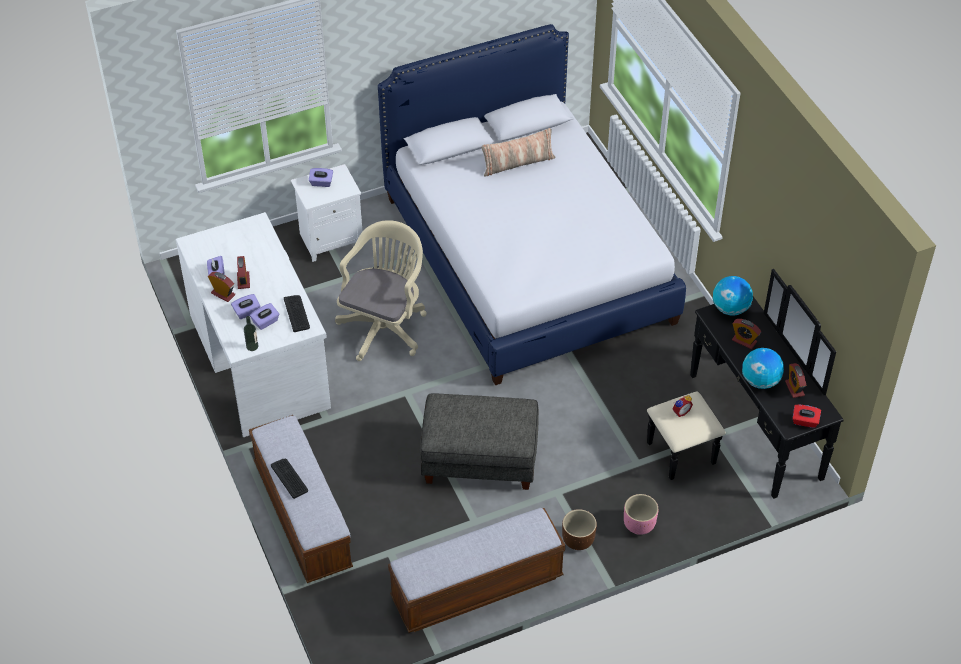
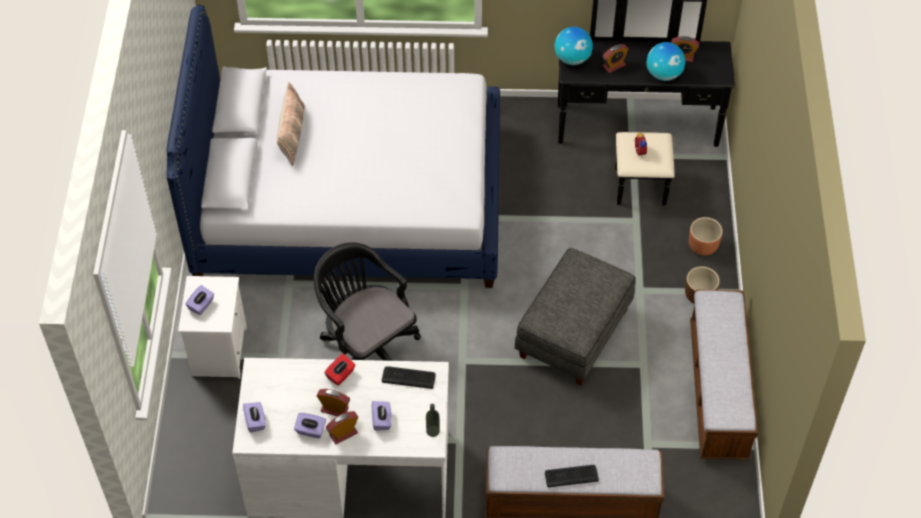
camera: 65 degrees left, 5 degrees up
(265, 322) = (405, 408): purple tissue box -> purple tissue box (255, 421)
(385, 326) = (367, 347): beige office chair -> black office chair
(638, 525) = (703, 247): pink planter -> brown planter
(805, 421) = (721, 65): red tissue box -> red tissue box (341, 375)

